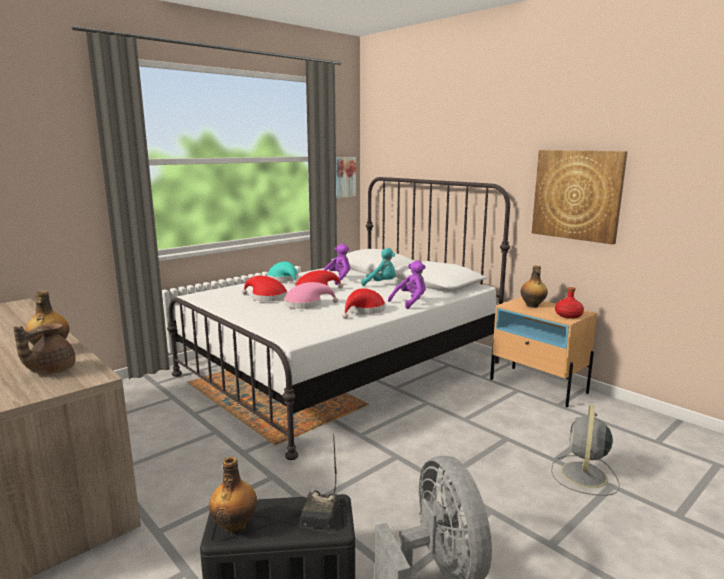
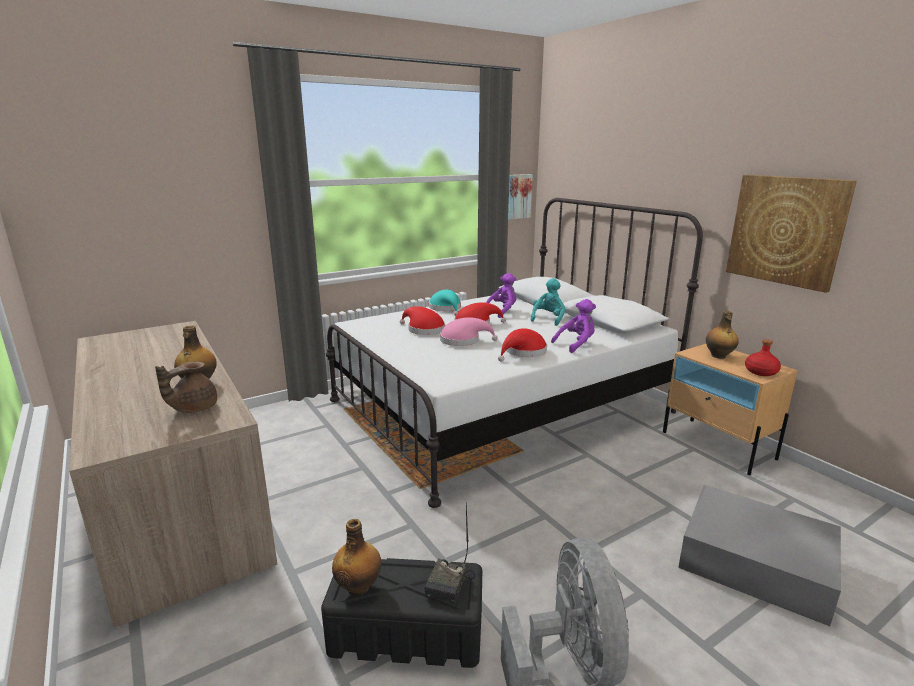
camera: 10 degrees right, 5 degrees up
(381, 284) = (548, 319): turquoise plush toy -> turquoise plush toy turned 90 degrees counterclockwise
(584, 476) = (757, 564): grey fan -> grey storage box

